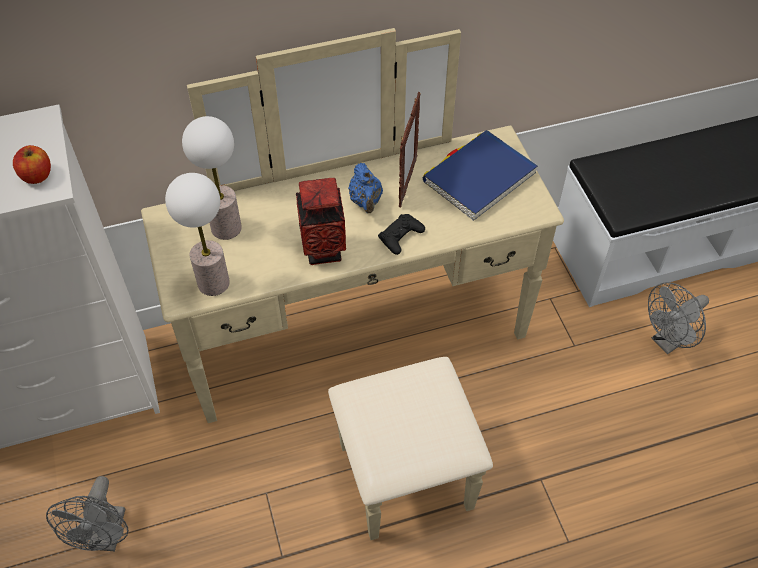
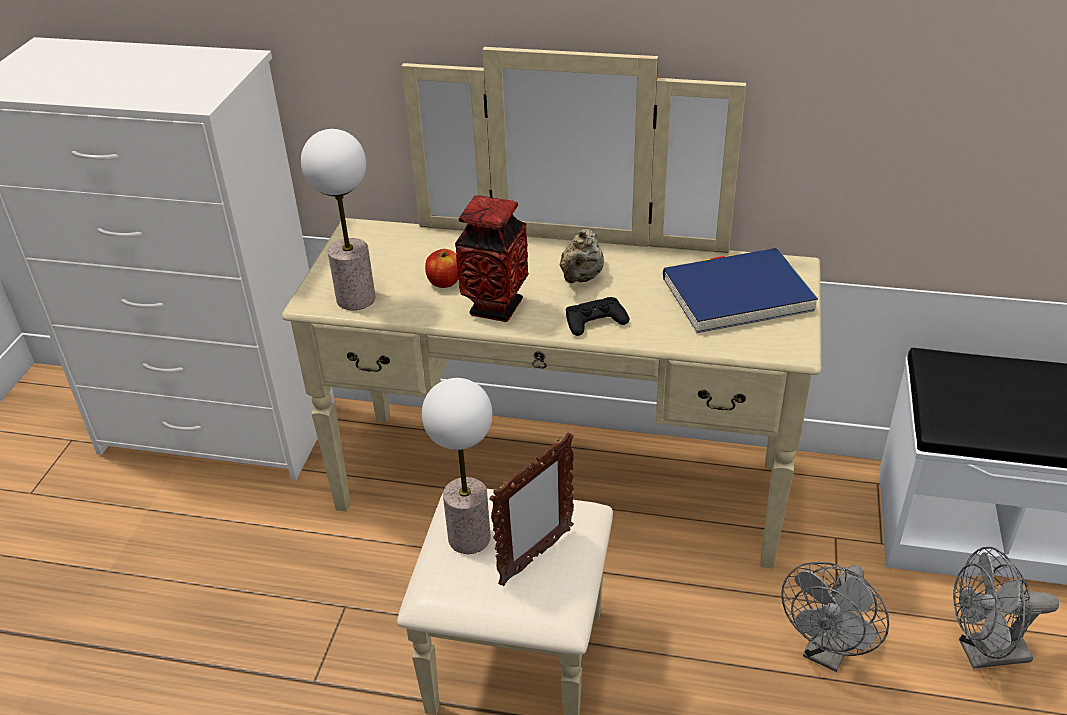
camera: 30 degrees right, 15 degrees down
(37, 175) = (195, 92): apple -> apple (444, 282)
(106, 537) = (155, 576): grey fan -> grey fan (827, 652)
(225, 228) = (410, 257): table lamp -> table lamp (468, 537)
(366, 201) = (581, 278): blue teapot -> beige teapot
(407, 183) = (643, 276): picture frame -> picture frame (535, 557)

